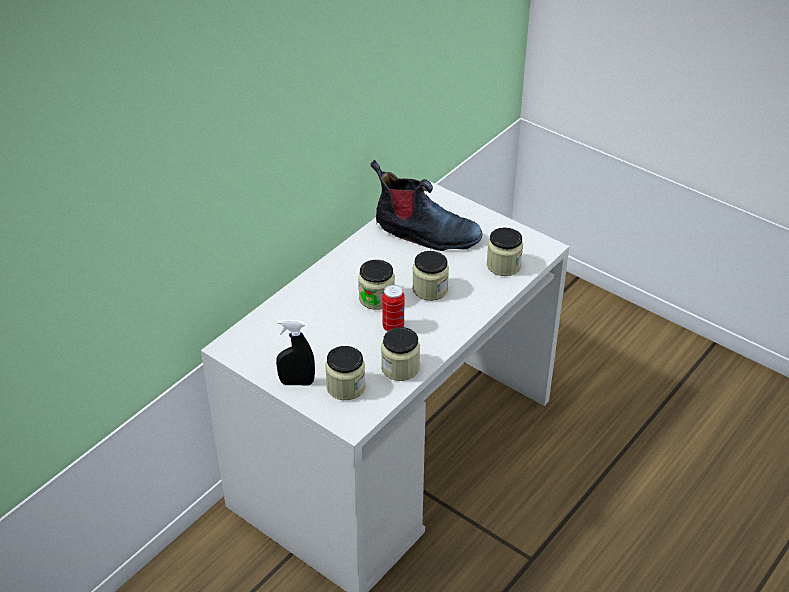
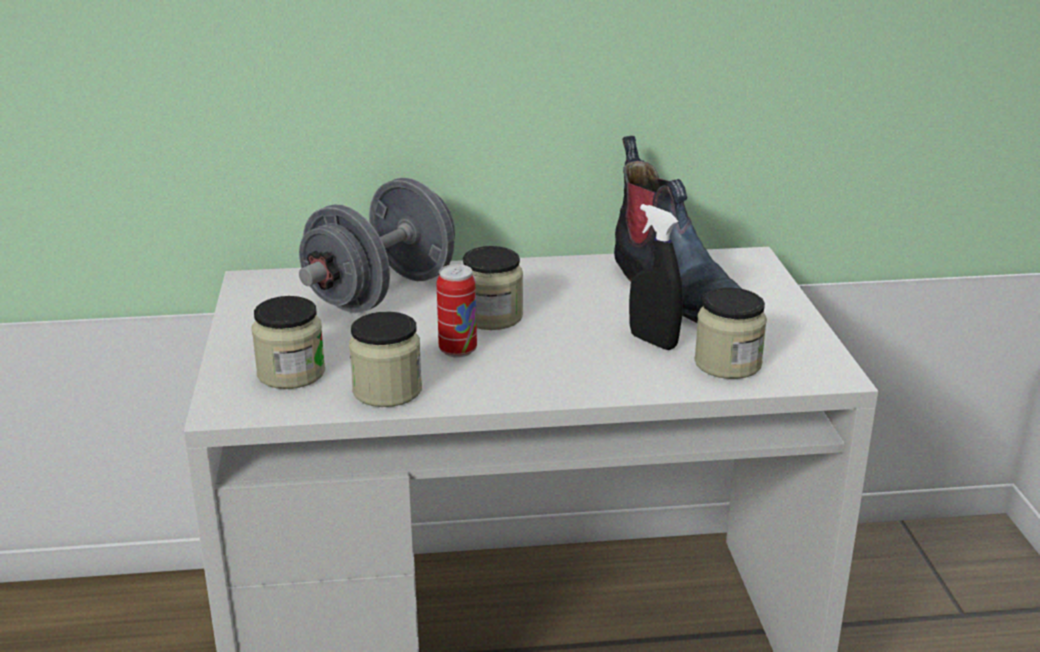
camera: 45 degrees right, 15 degrees down
(297, 382) = (251, 341): black spray bottle -> black spray bottle (653, 341)
(304, 315) = (381, 293): none -> grey dumbbell
(430, 289) = (575, 339): jar -> none

